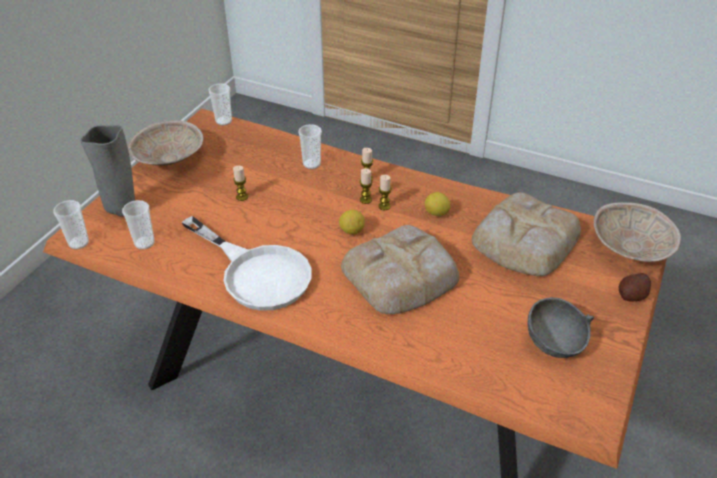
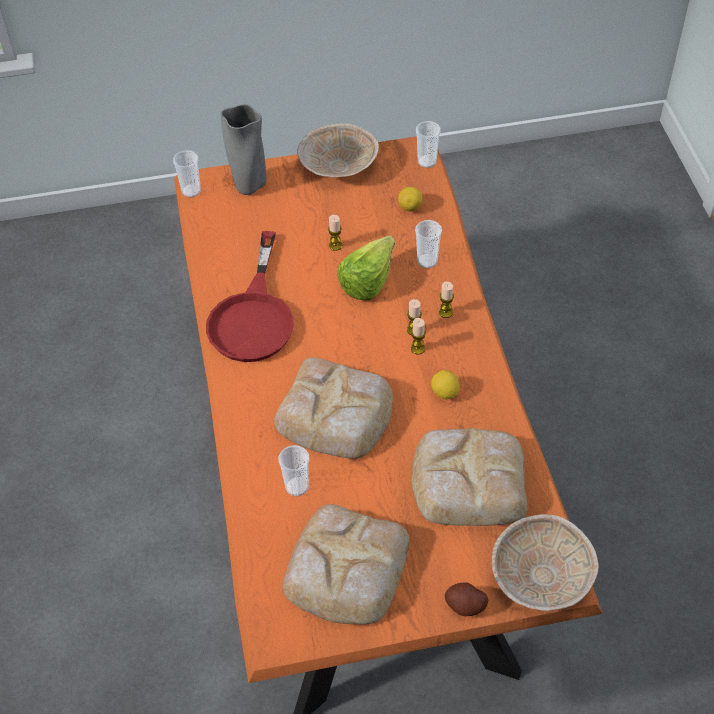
camera: 55 degrees right, 10 degrees up
(144, 243) = (225, 227): cup -> cup (297, 487)
(256, 272) = (253, 317): white frying pan -> red frying pan
(296, 195) = (373, 278): none -> lettuce
(351, 231) = (361, 346): lemon -> lemon (410, 207)
(554, 344) = (344, 569): grey bowl -> bread

